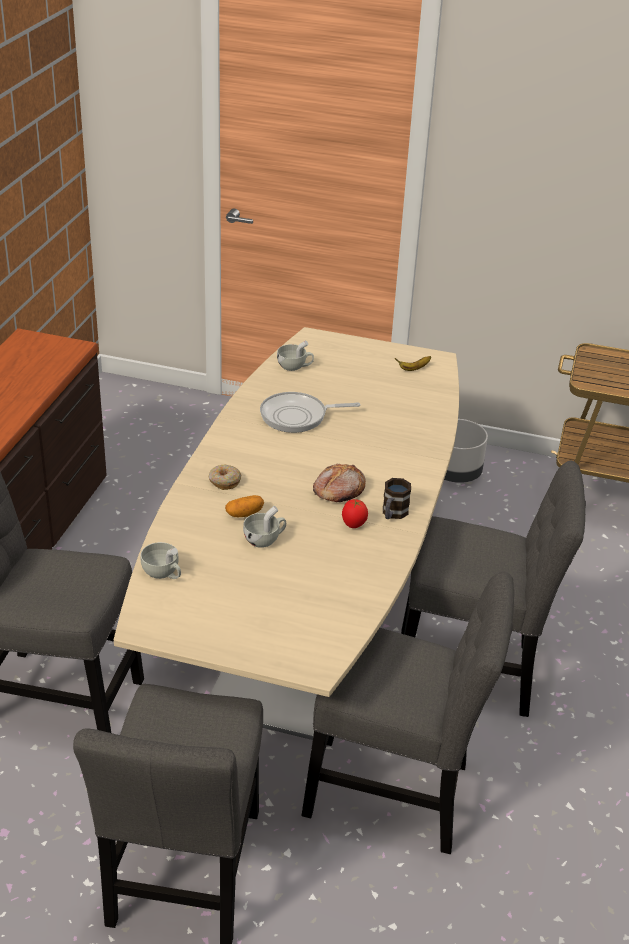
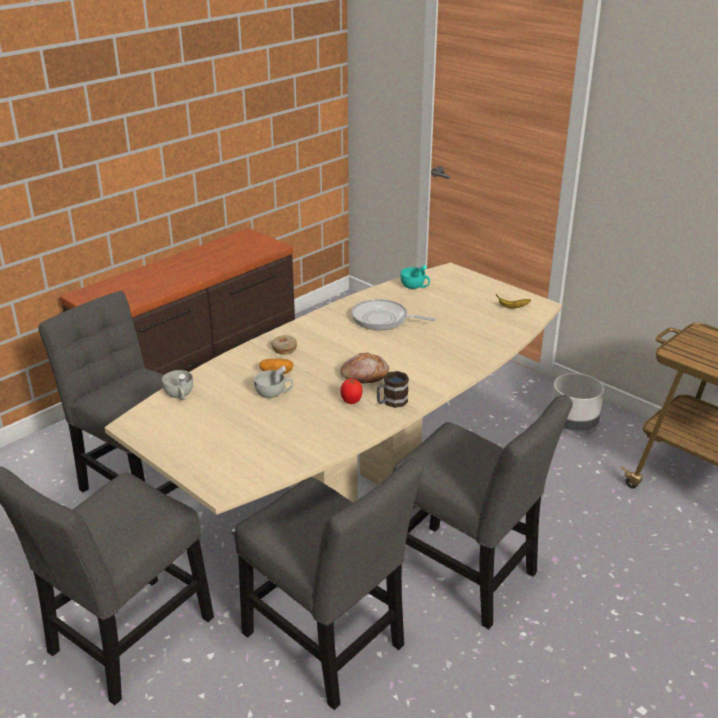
camera: 30 degrees right, 5 degrees down
(295, 367) = (415, 286): white cup -> turquoise cup

